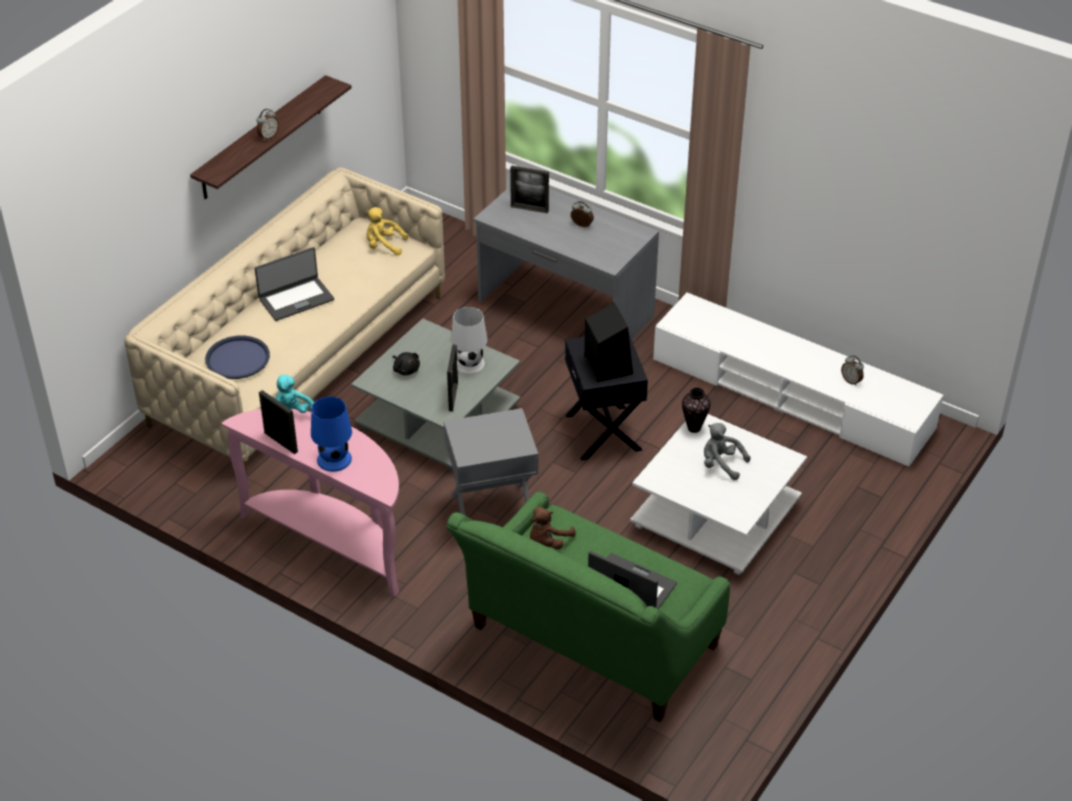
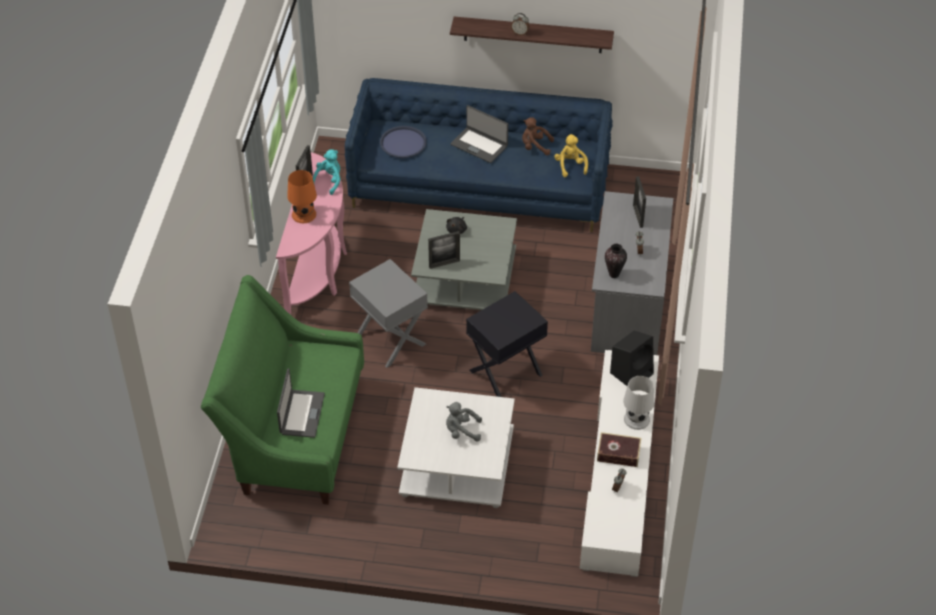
camera: 65 degrees right, 5 degrees up
(300, 358) = (479, 187): beige sofa -> blue sofa
(334, 459) = (303, 214): blue table lamp -> orange table lamp
(470, 365) = (483, 260): white table lamp -> white table lamp (636, 419)
(548, 542) = (319, 357): brown plush toy -> brown plush toy (535, 146)
(607, 365) = (500, 322): black speaker -> black speaker (632, 372)
(694, 428) = (492, 404): vase -> vase (614, 274)
(721, 464) = (461, 431): grey plush toy -> grey plush toy turned 90 degrees counterclockwise
(805, 365) = (618, 453): none -> book

